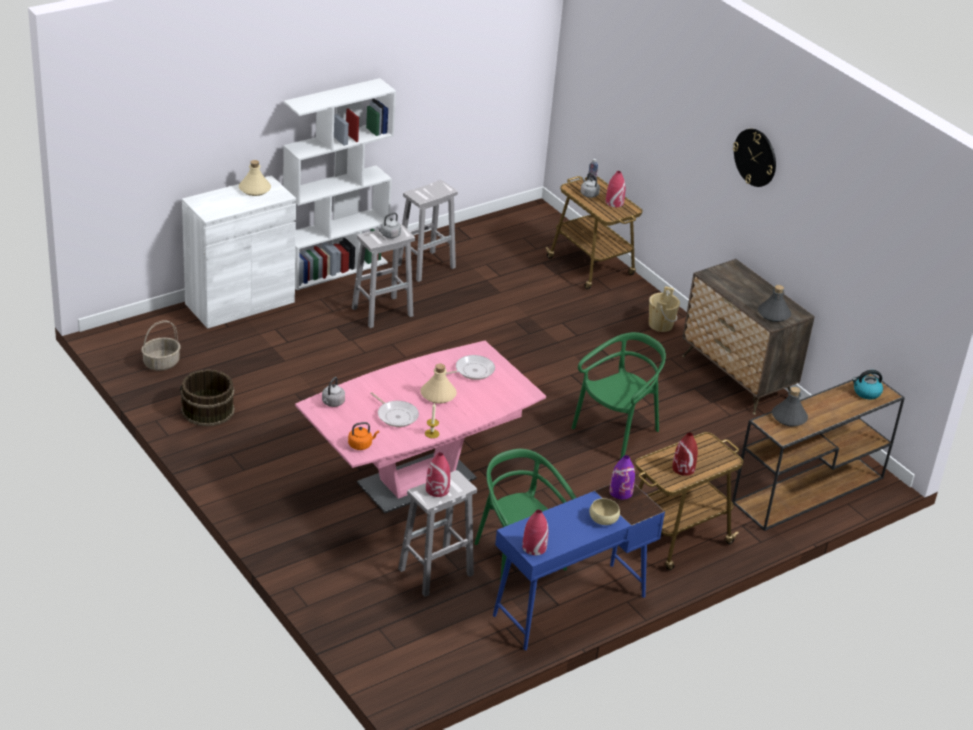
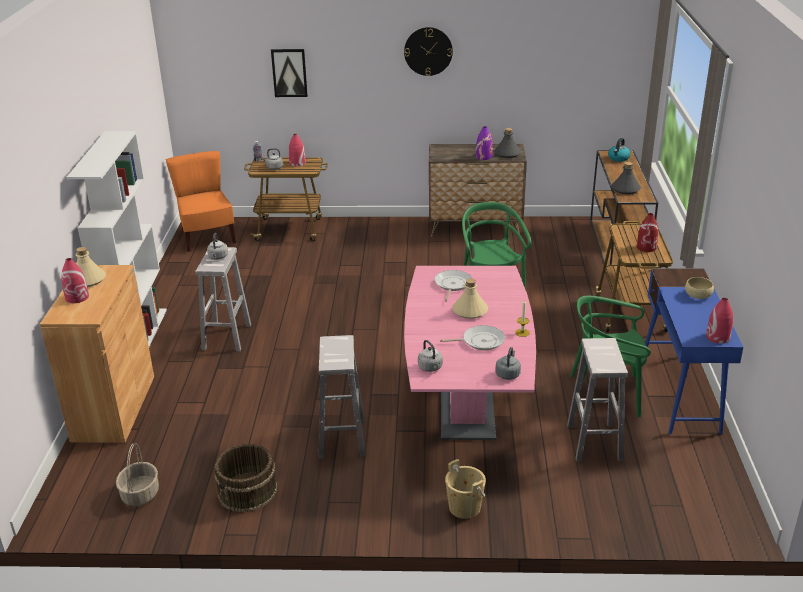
camera: 50 degrees left, 5 degrees down
(240, 303) = (114, 408): white cabinet -> brown cabinet
(361, 445) = (508, 374): orange kettle -> grey kettle
(426, 266) = (195, 294): white stool -> white stool (341, 438)
(437, 489) = (603, 357): red vase -> red vase (77, 297)
(521, 228) = (207, 237): none -> orange chair
(621, 492) = (668, 276): purple vase -> purple vase (484, 156)
(645, 107) = (289, 72): none -> picture
(660, 325) = (388, 230): beige bucket -> beige bucket (464, 507)

